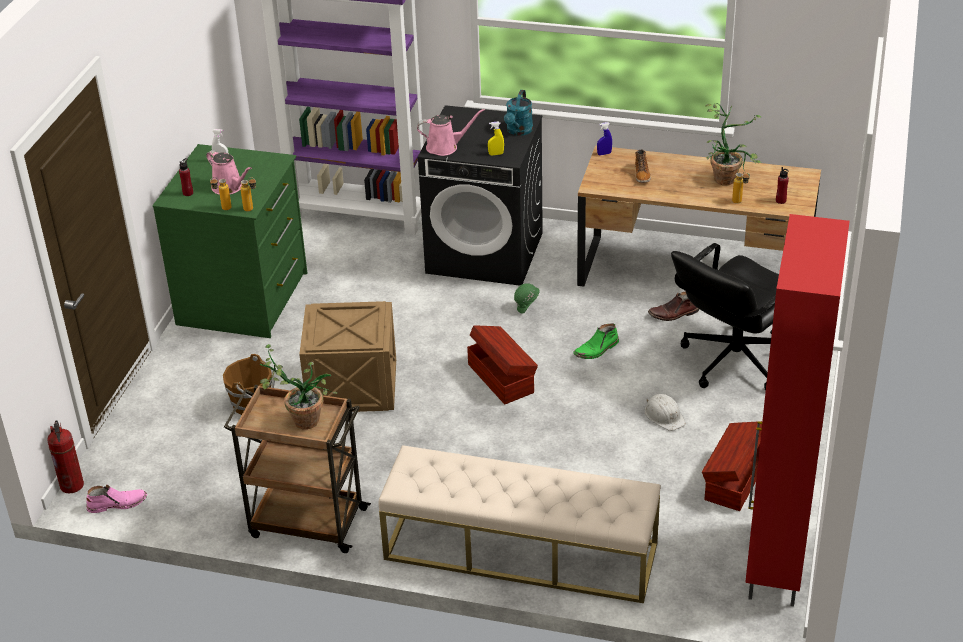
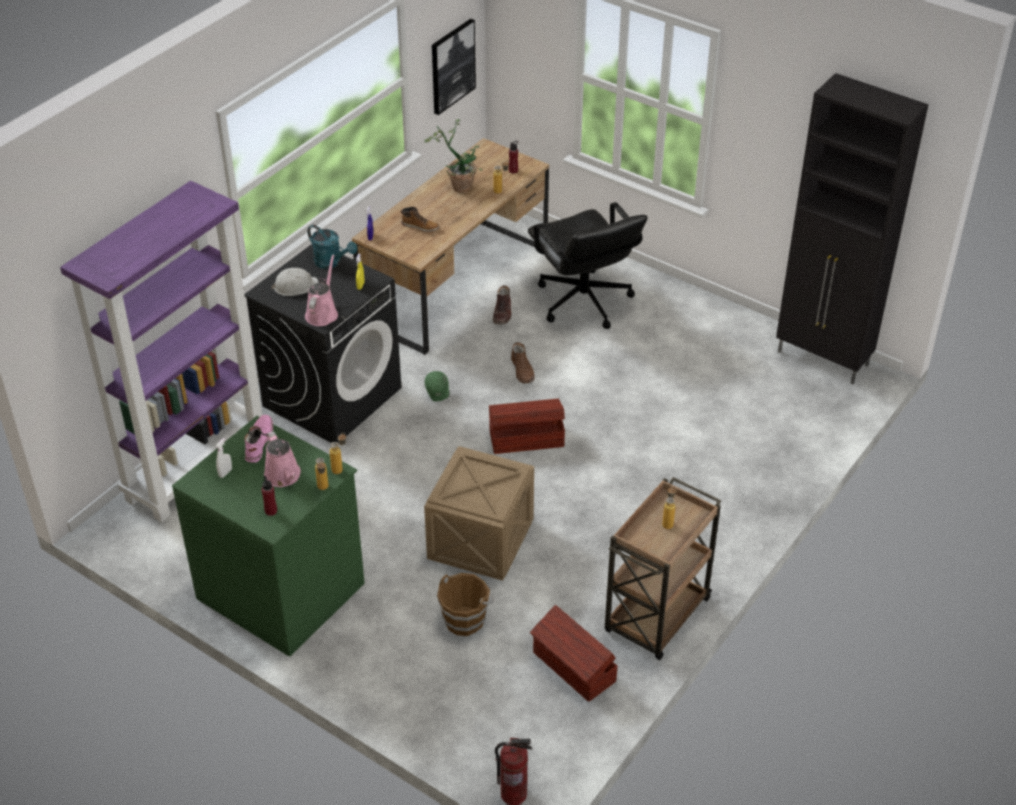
camera: 70 degrees left, 5 degrees up
(117, 504) = (561, 759): pink boot -> pink boot (258, 442)
(229, 187) = (284, 477): pink watering can -> pink watering can turned 90 degrees clockwise
(299, 420) = (668, 522): potted plant -> bottle
(520, 551) = (752, 489): beige bench -> none
(596, 350) = (523, 370): green boot -> brown boot
(664, 416) = (630, 360): white hard hat -> white hard hat (295, 286)
(734, 480) = (724, 349): brown storage box -> brown storage box (573, 668)
(775, 565) = (823, 359): red cabinet -> black cabinet
(810, 72) = (452, 66): none -> picture

